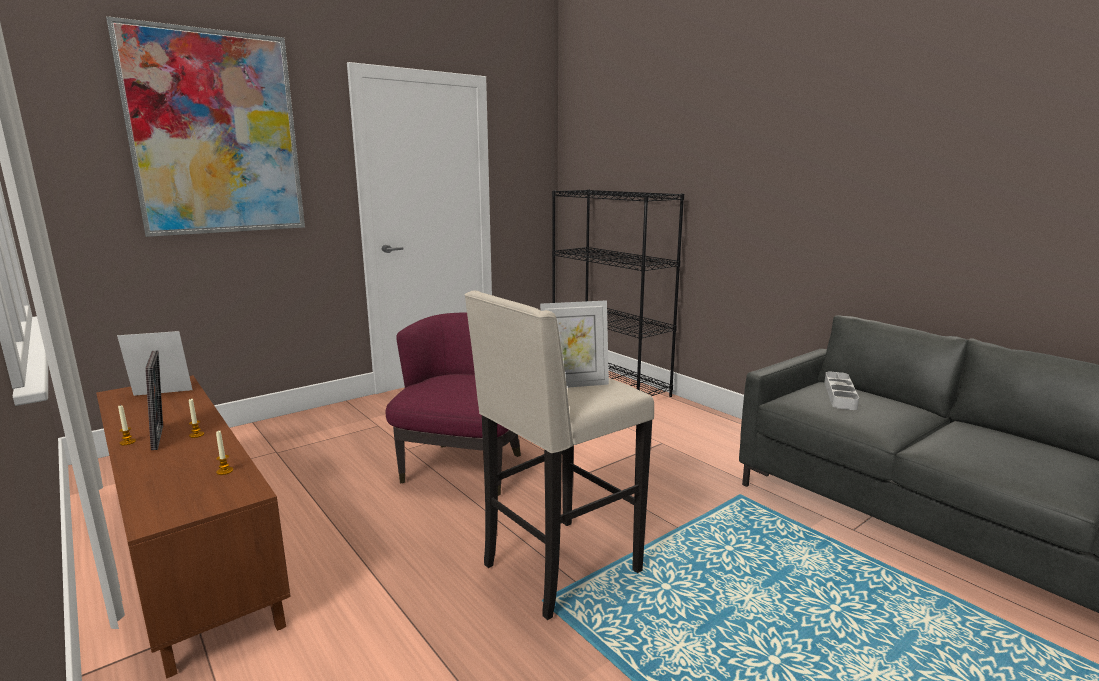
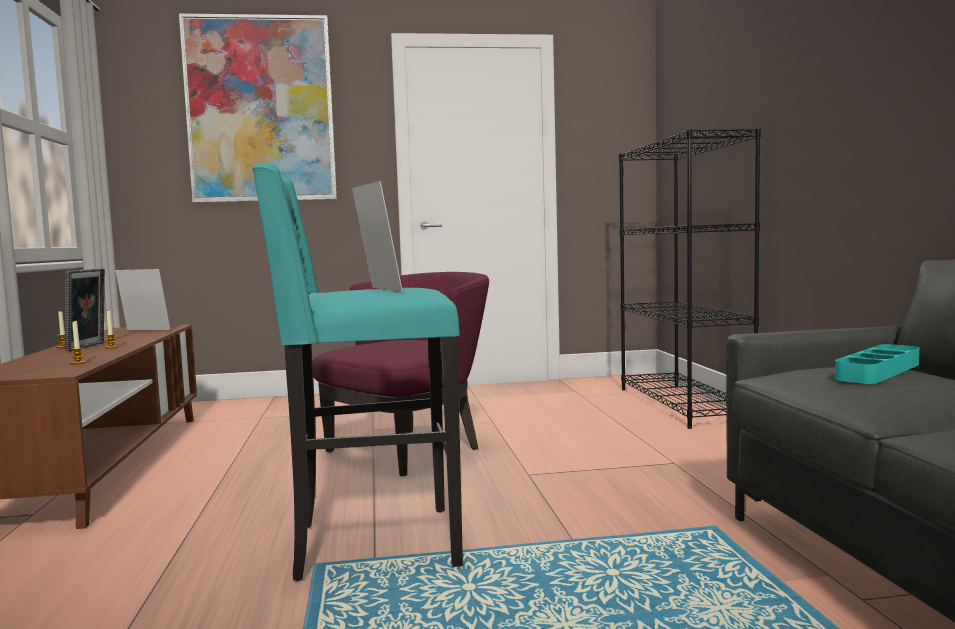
camera: 30 degrees right, 10 degrees down
(558, 569) = (372, 544): beige stool -> turquoise stool
(574, 384) = (378, 290): picture frame -> picture frame turned 135 degrees counterclockwise
(840, 394) = (878, 371): grey tray -> turquoise tray

